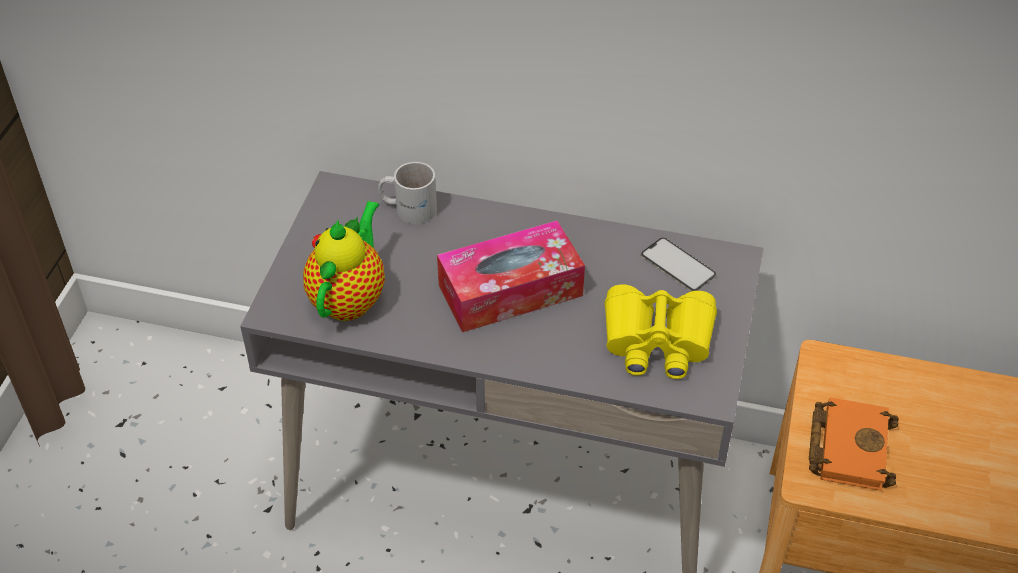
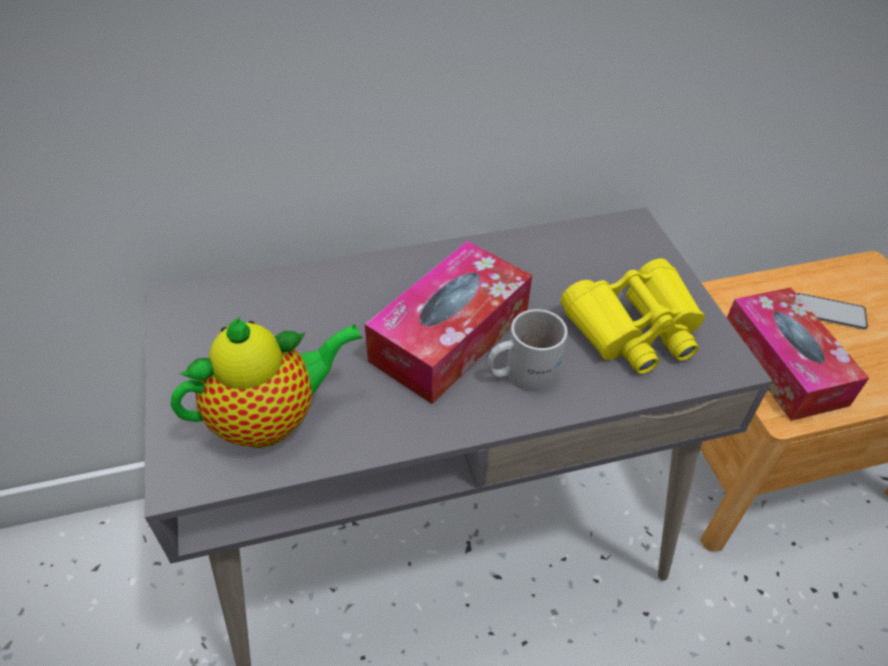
camera: 30 degrees left, 0 degrees up
(350, 298) = (272, 419): teapot -> teapot turned 75 degrees clockwise
(409, 207) = (277, 291): white mug -> white mug (521, 372)
(678, 265) = (589, 249): phone -> phone (830, 311)
(848, 446) = (783, 365): orange book -> tissue box

